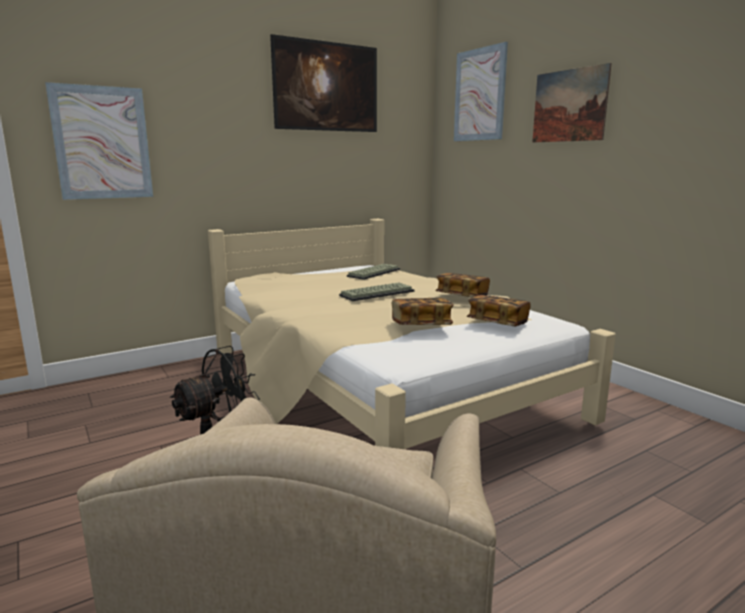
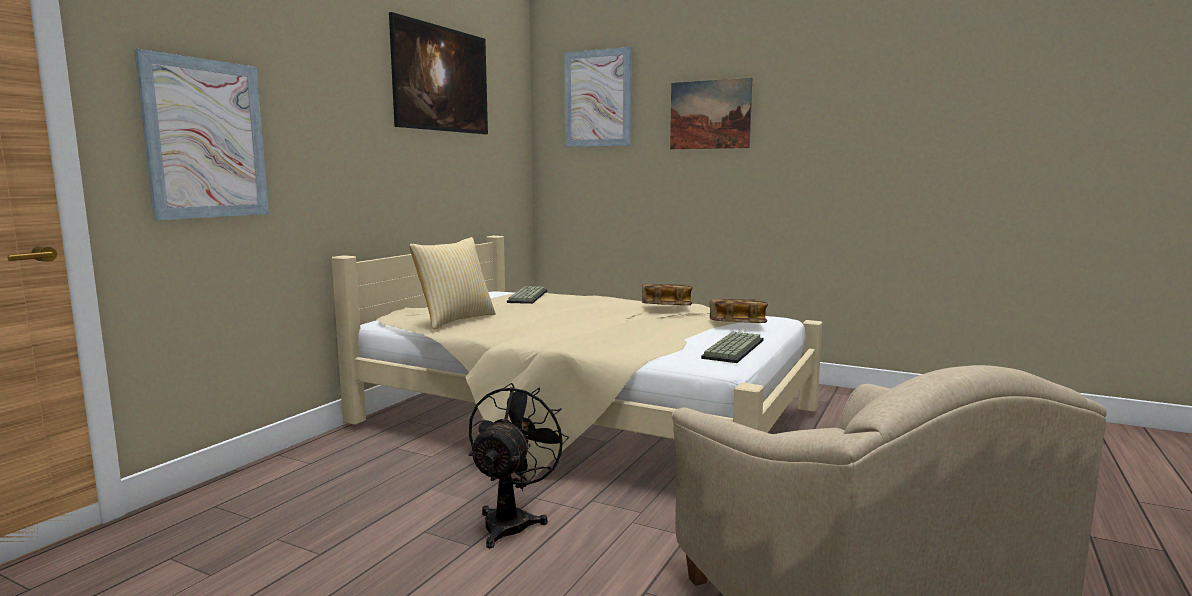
camera: 30 degrees left, 5 degrees down
(277, 287) = (454, 320): none -> pillow
(377, 293) = (584, 313): keyboard -> keyboard (732, 348)
(421, 325) = (685, 333): book -> none

